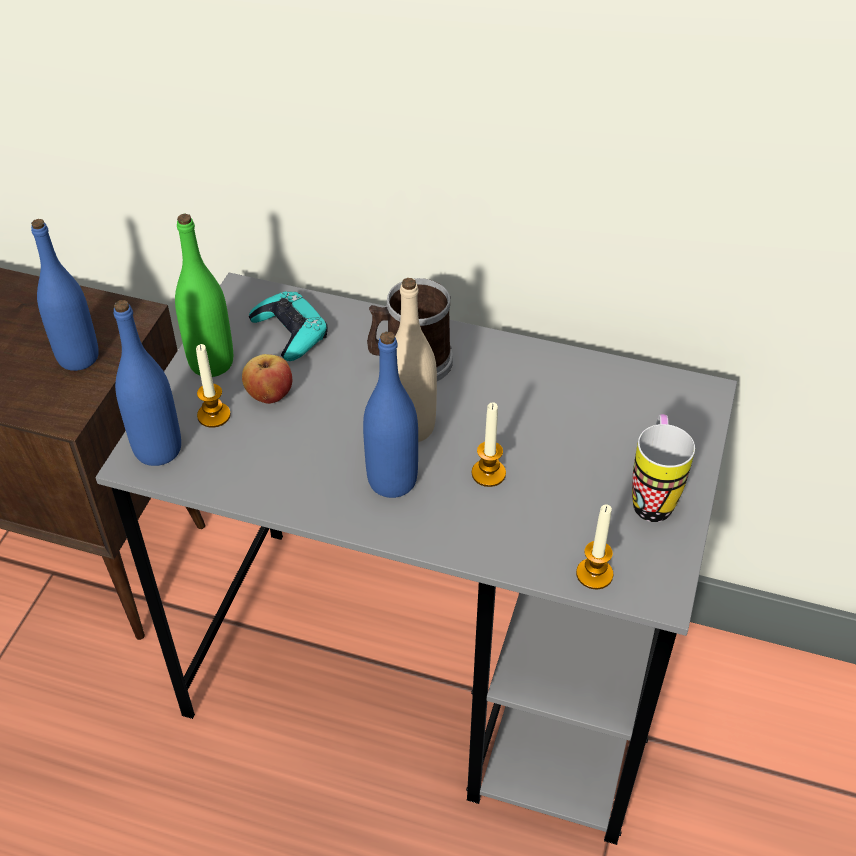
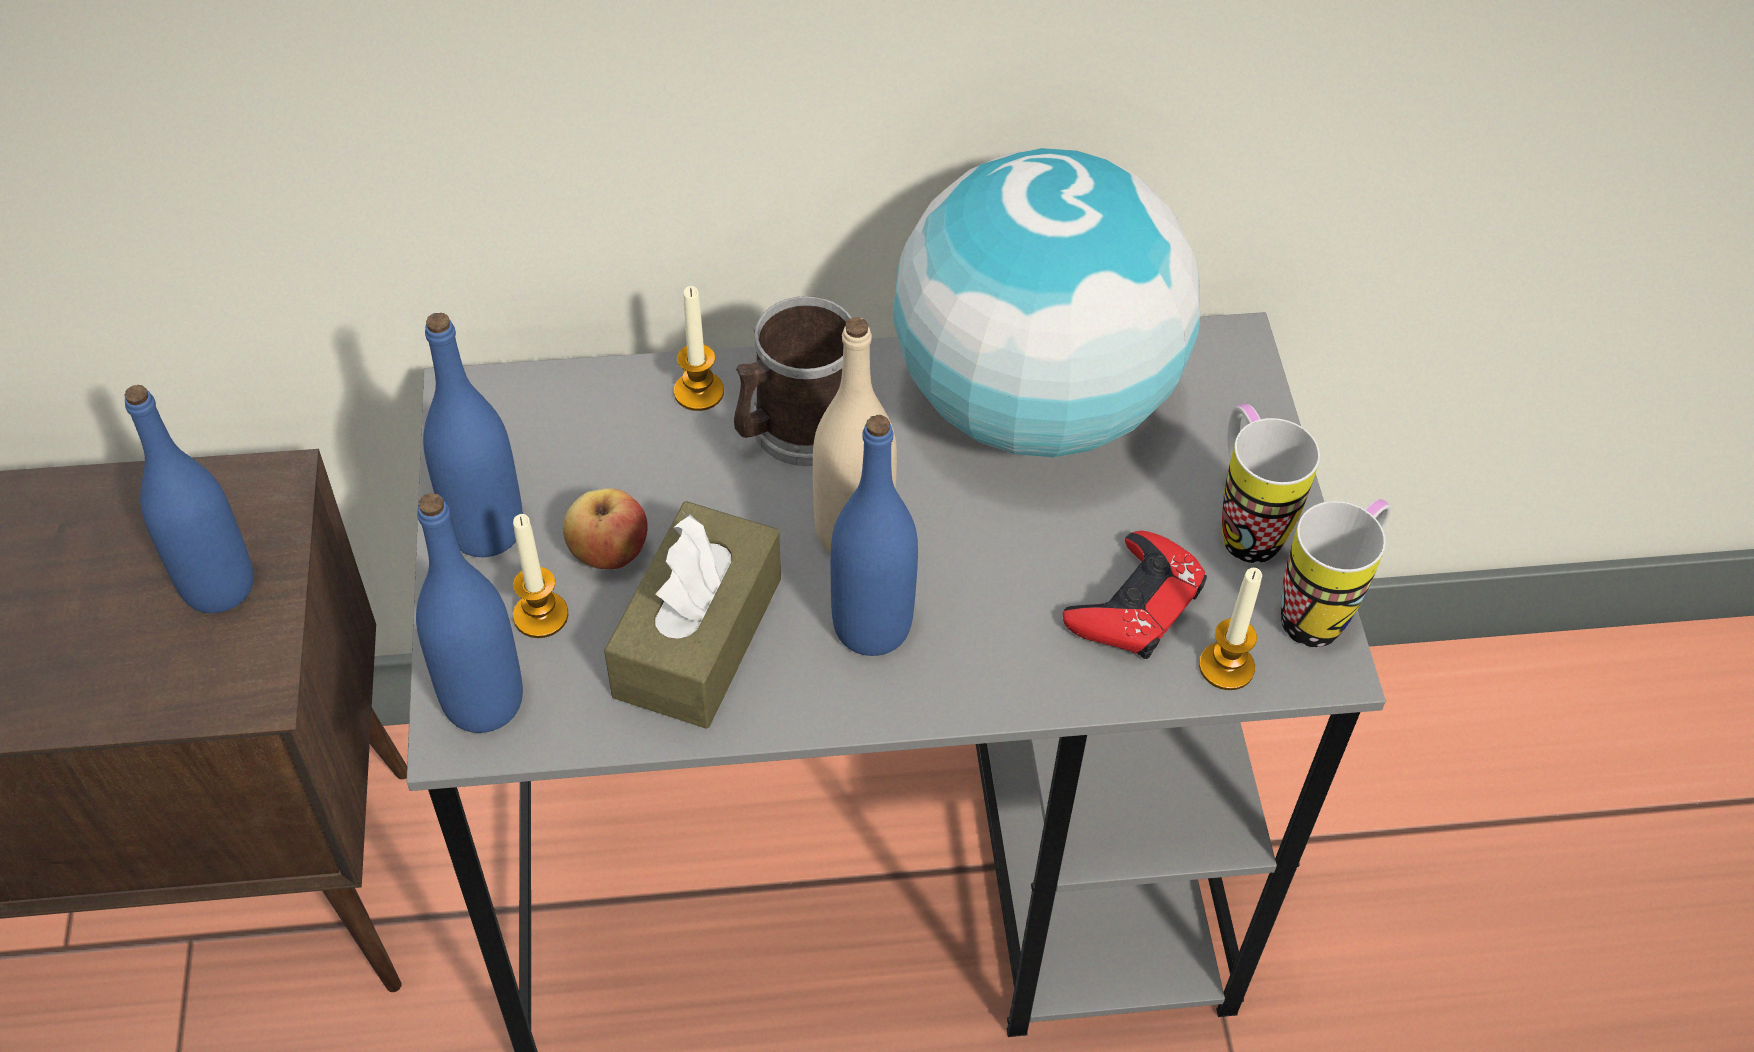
camera: 25 degrees left, 5 degrees up
(211, 363) = (486, 530): green bottle -> blue bottle
(290, 332) = (583, 438): turquoise game controller -> none
(291, 454) = (698, 637): none -> brown tissue box
(488, 473) = (1003, 567): candle -> candle (699, 392)
(557, 520) = (1135, 605): none -> red game controller
(559, 390) = (1034, 404): none -> globe
(676, 562) = (1324, 610): none -> mug

